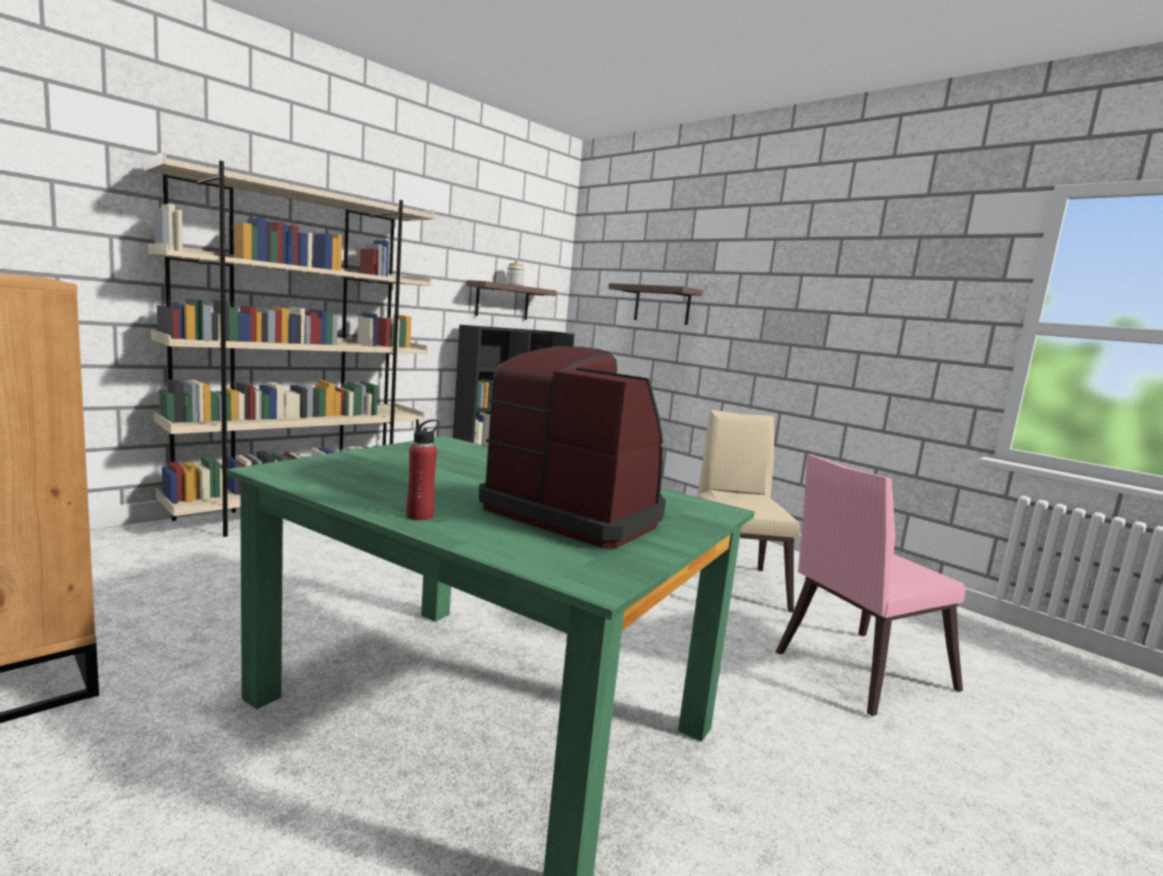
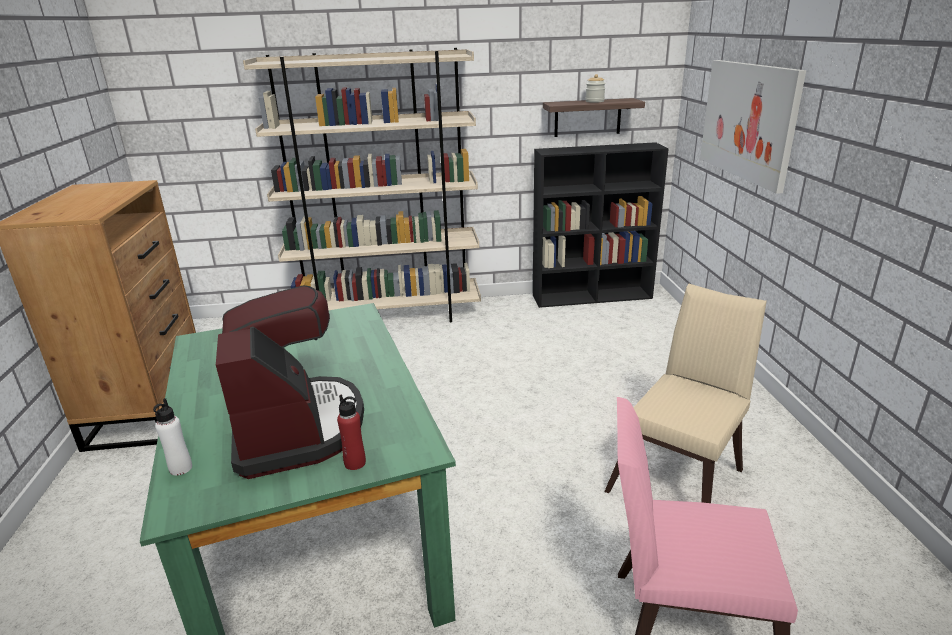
camera: 40 degrees right, 15 degrees up
(420, 516) = (195, 409): red bottle -> red bottle (355, 463)
(520, 556) = (180, 468): none -> white bottle
(662, 305) = (748, 121): shelf -> picture

